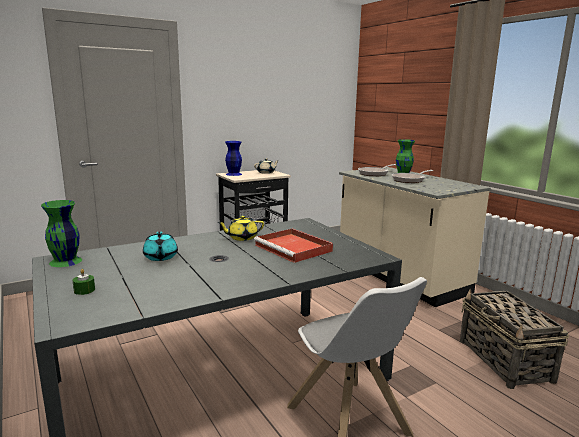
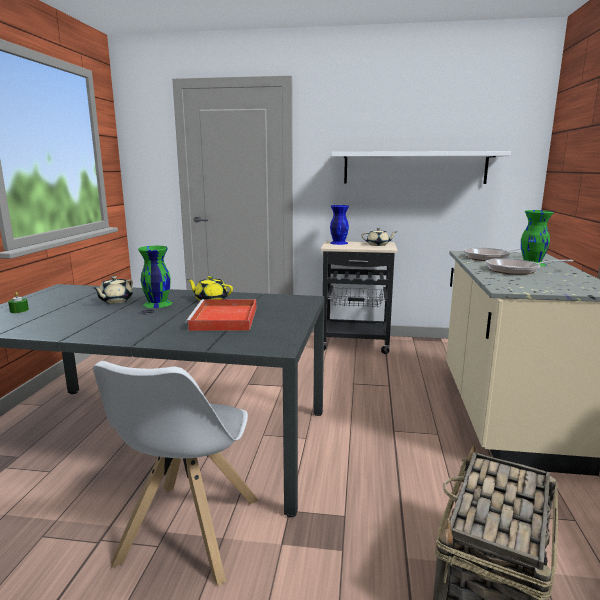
camera: 40 degrees right, 0 degrees up
(65, 261) = (62, 290): green vase -> green vase (157, 304)
(160, 257) = (115, 301): turquoise teapot -> beige teapot
(278, 108) = (414, 168): none -> white shelf

